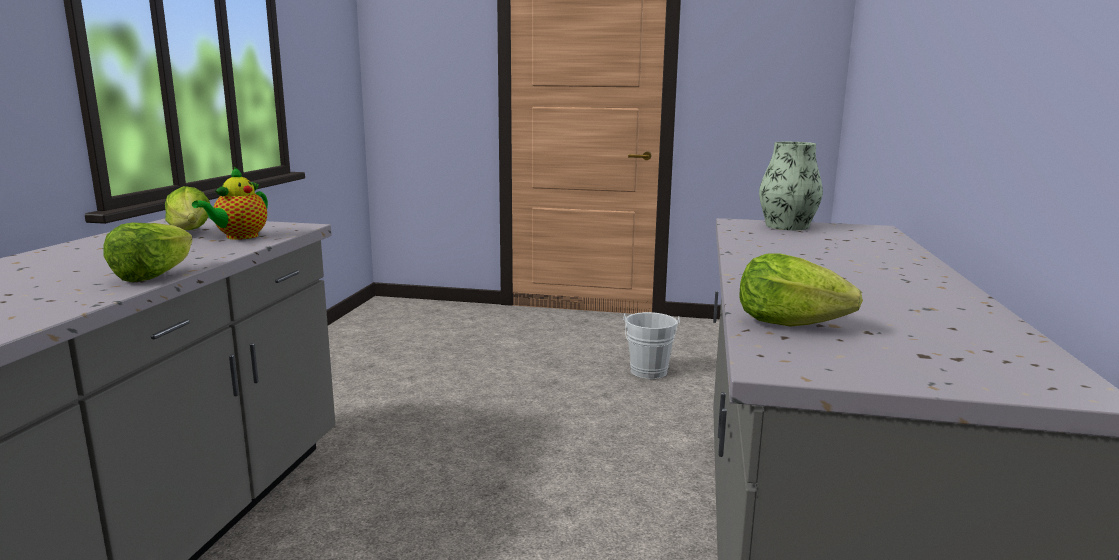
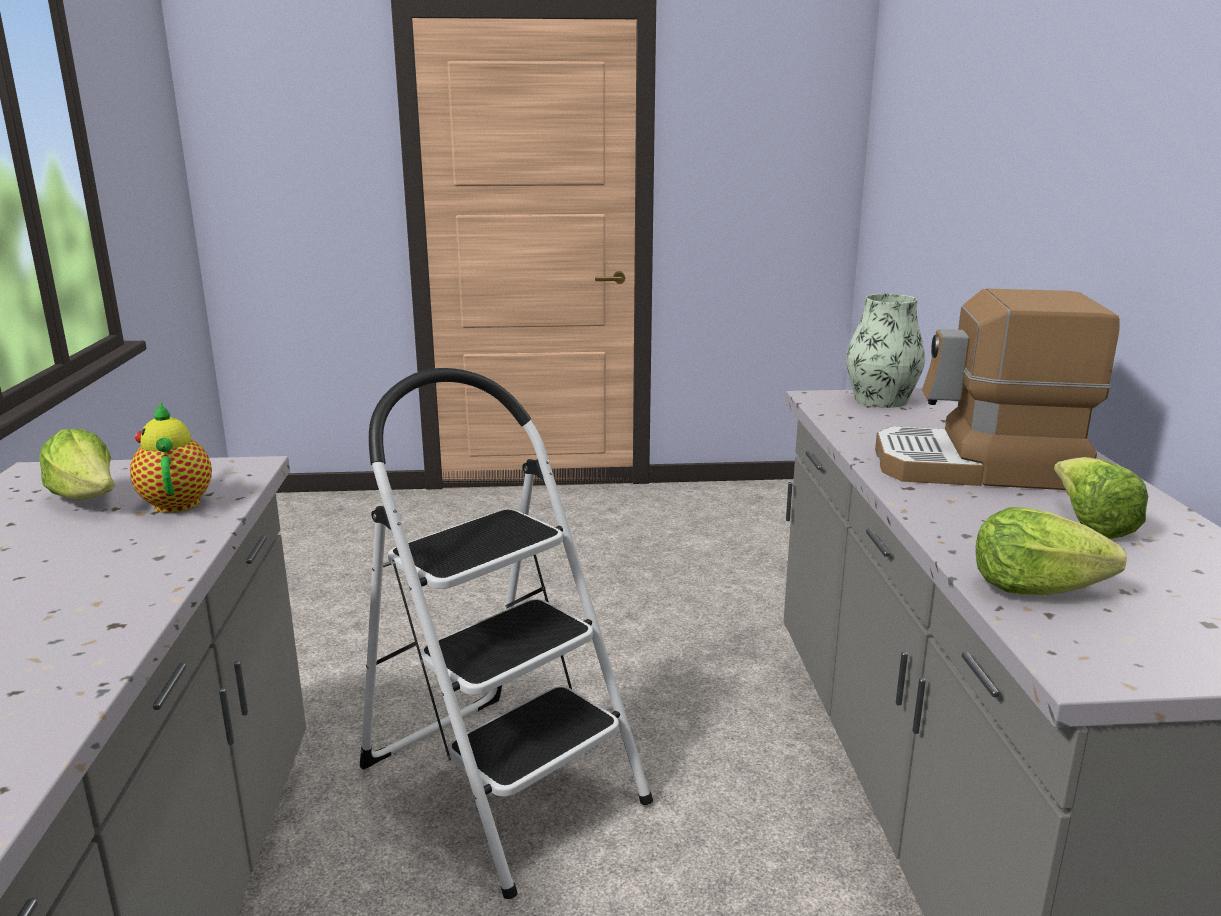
camera: 15 degrees left, 5 degrees up
(154, 276) = (130, 610): lettuce -> lettuce (1089, 524)
(239, 237) = (177, 501): teapot -> teapot turned 150 degrees clockwise
(455, 480) = (498, 780): none -> step ladder
(648, 373) = (669, 574): white bucket -> none
(824, 262) = (978, 467): none -> coffee machine

